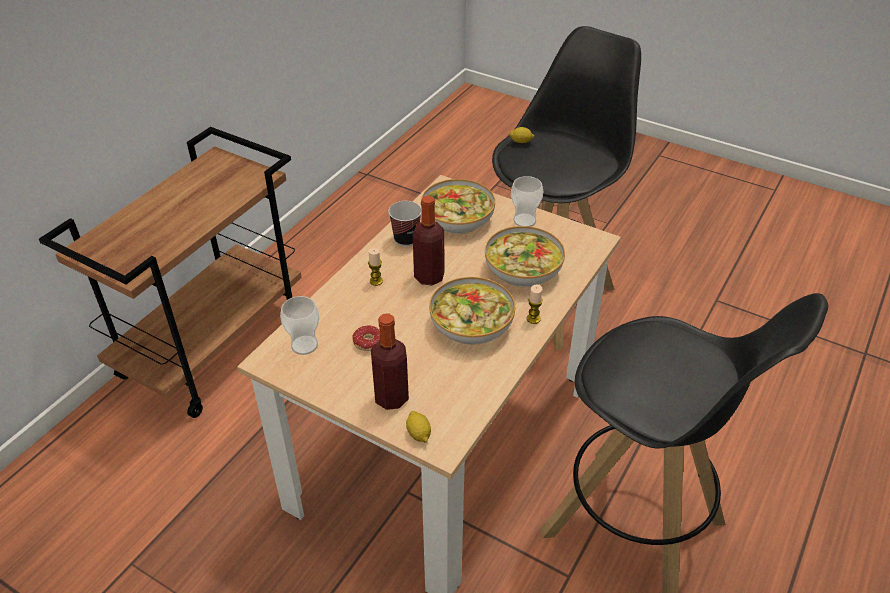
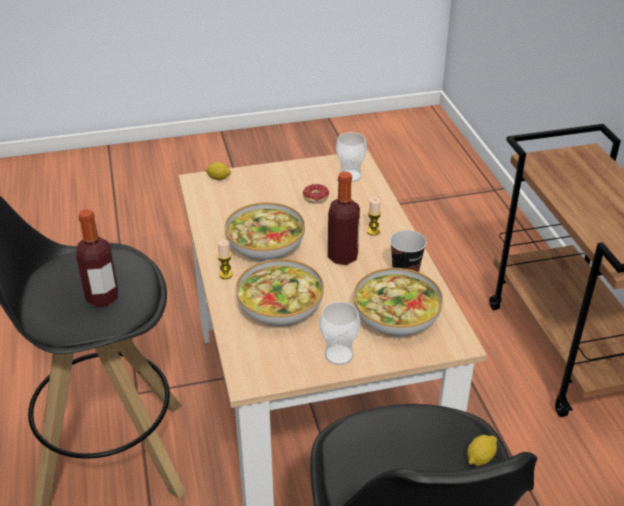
camera: 135 degrees right, 5 degrees down
(391, 397) = (258, 183): bottle -> bottle (102, 298)

